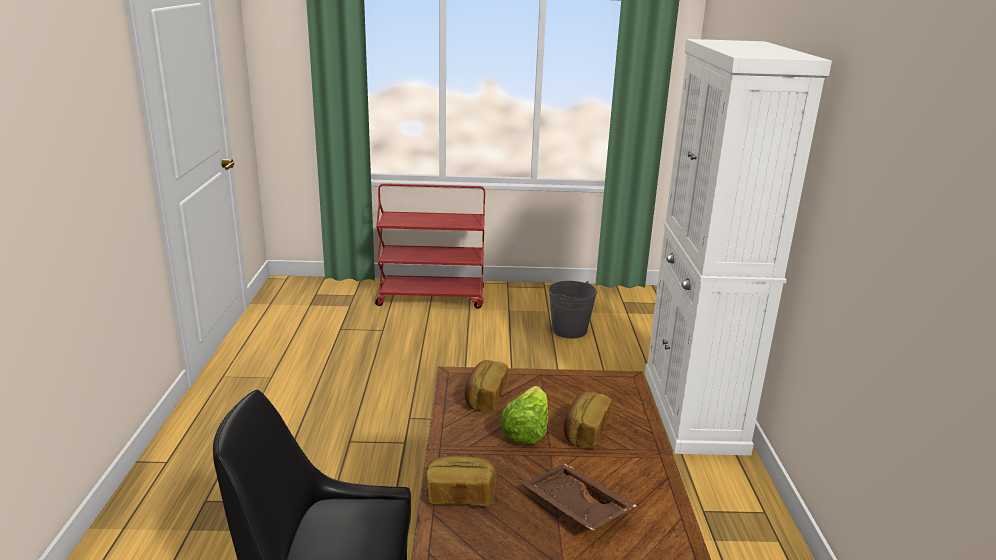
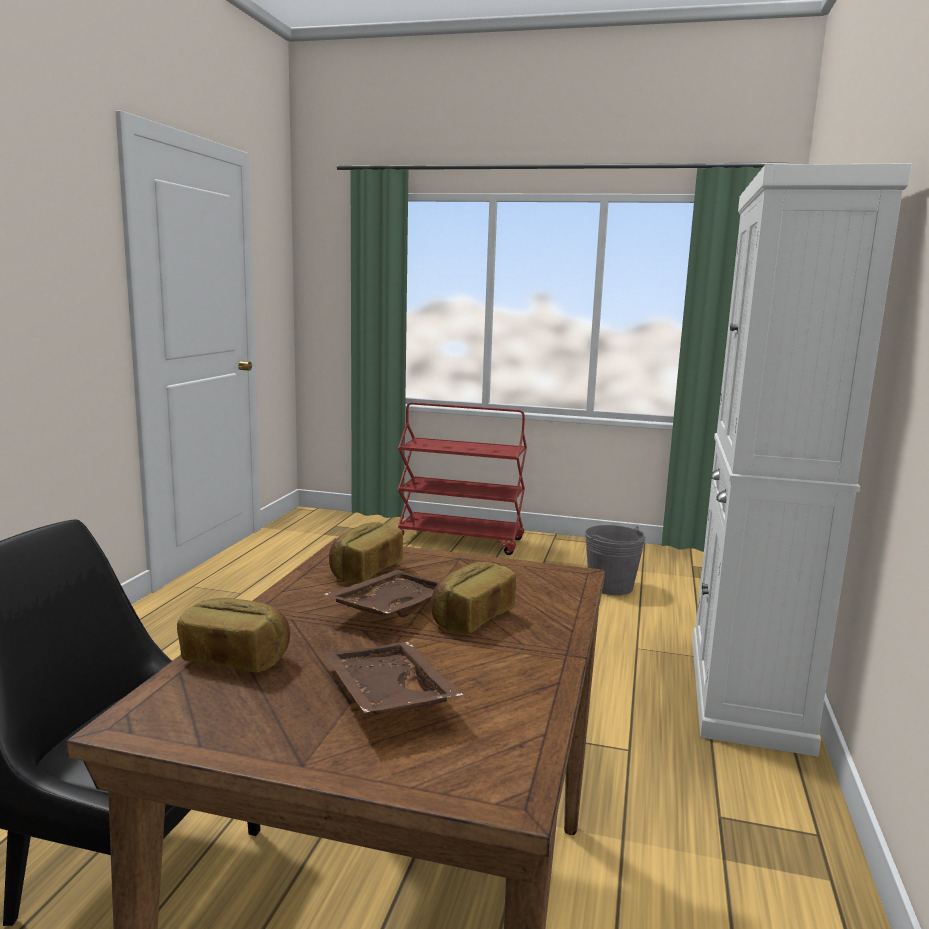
camera: 15 degrees right, 10 degrees down
(526, 431) = (390, 607): lettuce -> brown tray

